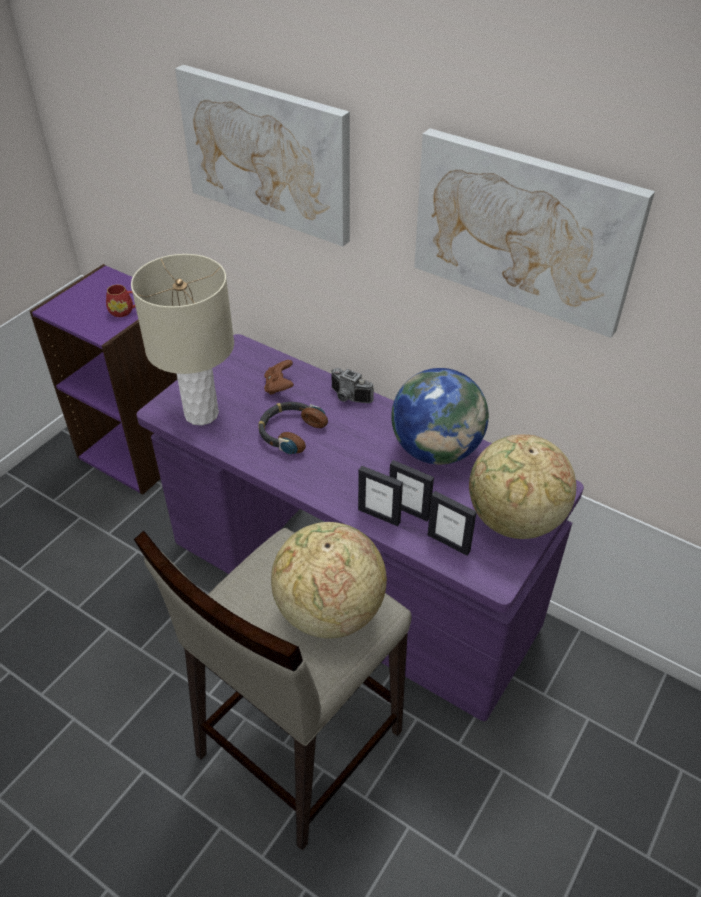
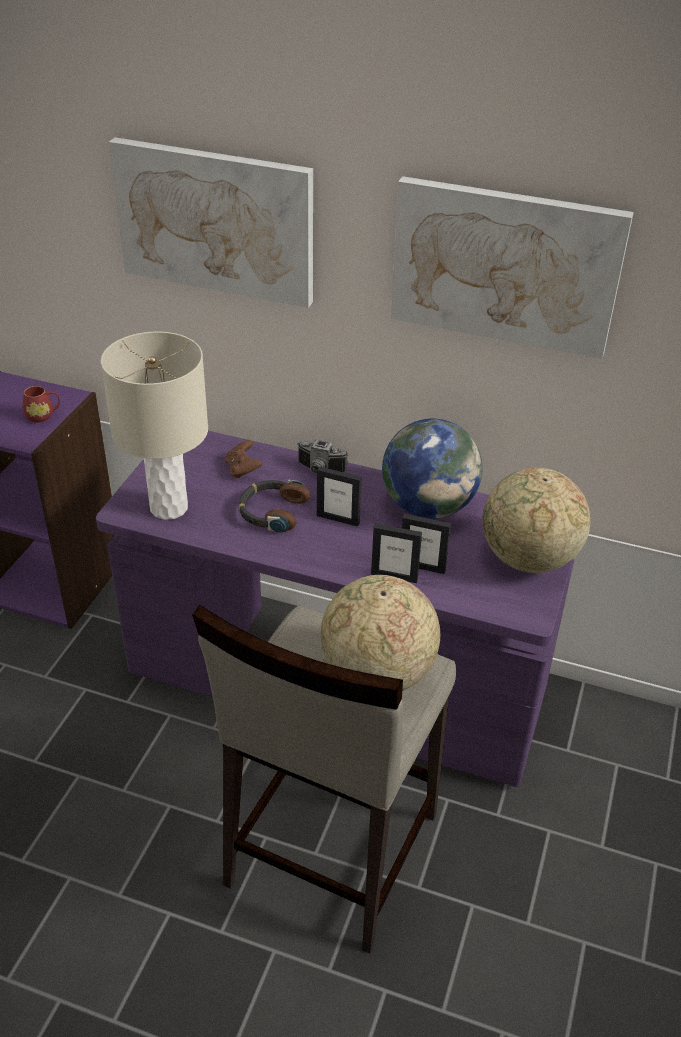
camera: 15 degrees left, 5 degrees down
(448, 543) = (472, 590): picture frame -> picture frame (338, 519)

